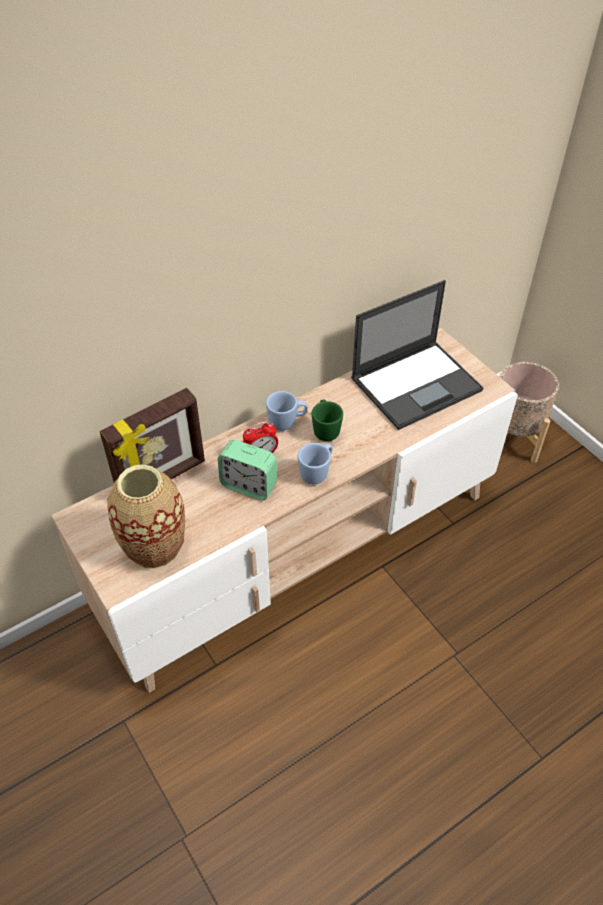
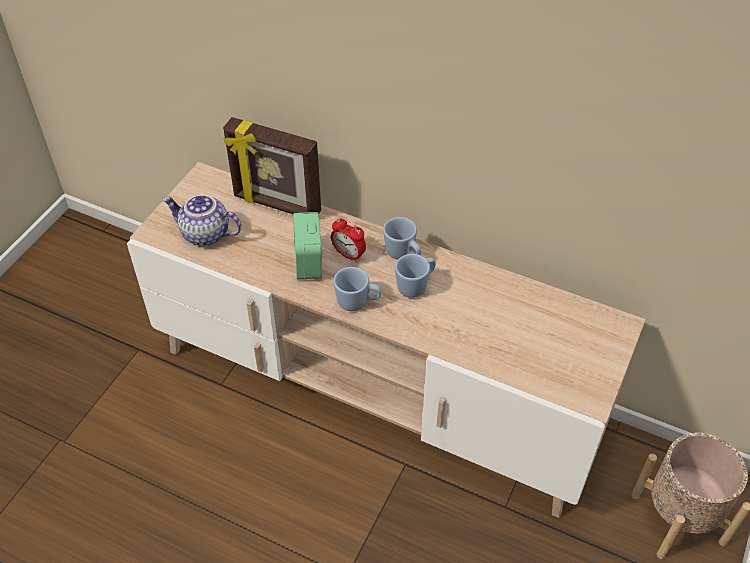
camera: 60 degrees right, 0 degrees up
(155, 546) = (204, 234): vase -> teapot
(325, 429) = (416, 286): green mug -> blue mug
(417, 383) = (538, 331): laptop -> none

